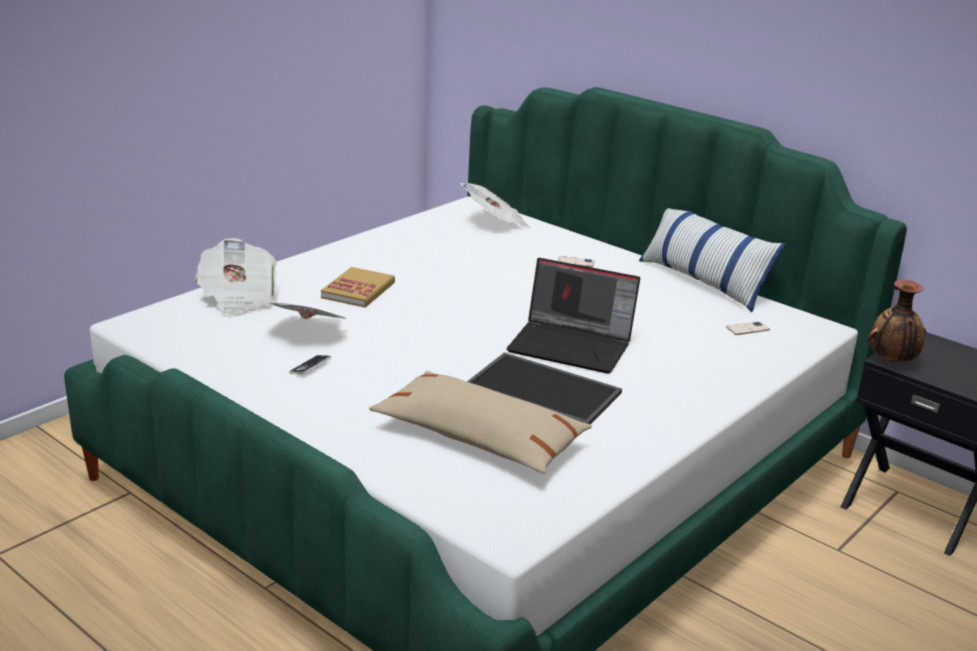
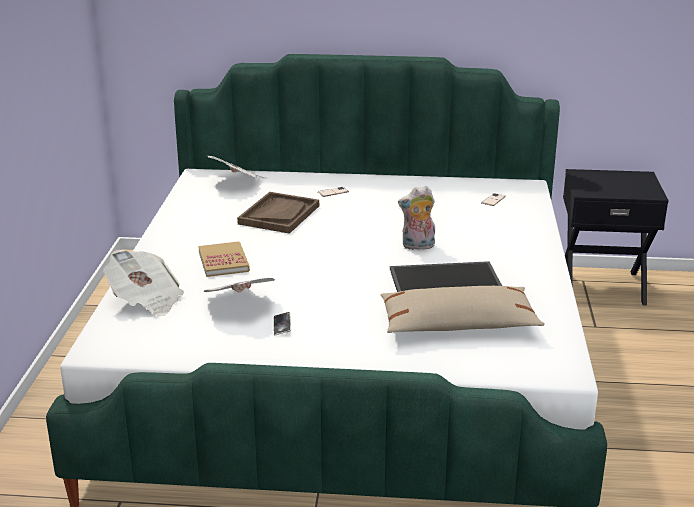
camera: 35 degrees left, 0 degrees up
(483, 266) = (279, 215): none -> brown tray
(573, 345) = (417, 246): laptop -> plush toy
(703, 282) = (426, 179): pillow -> none
(892, 361) = (587, 192): vase -> none

